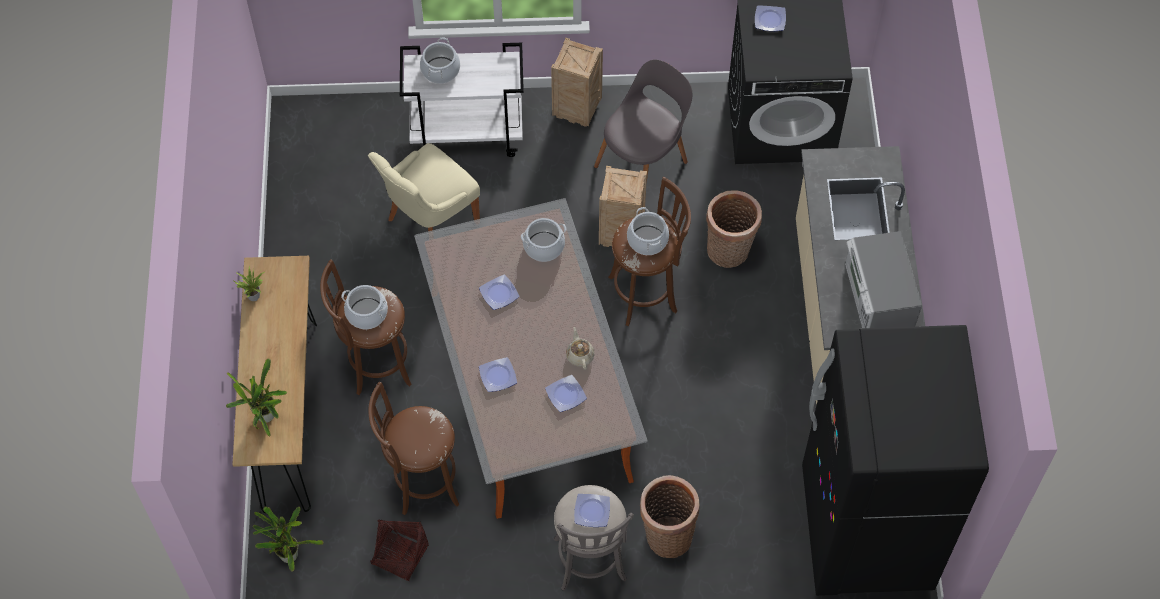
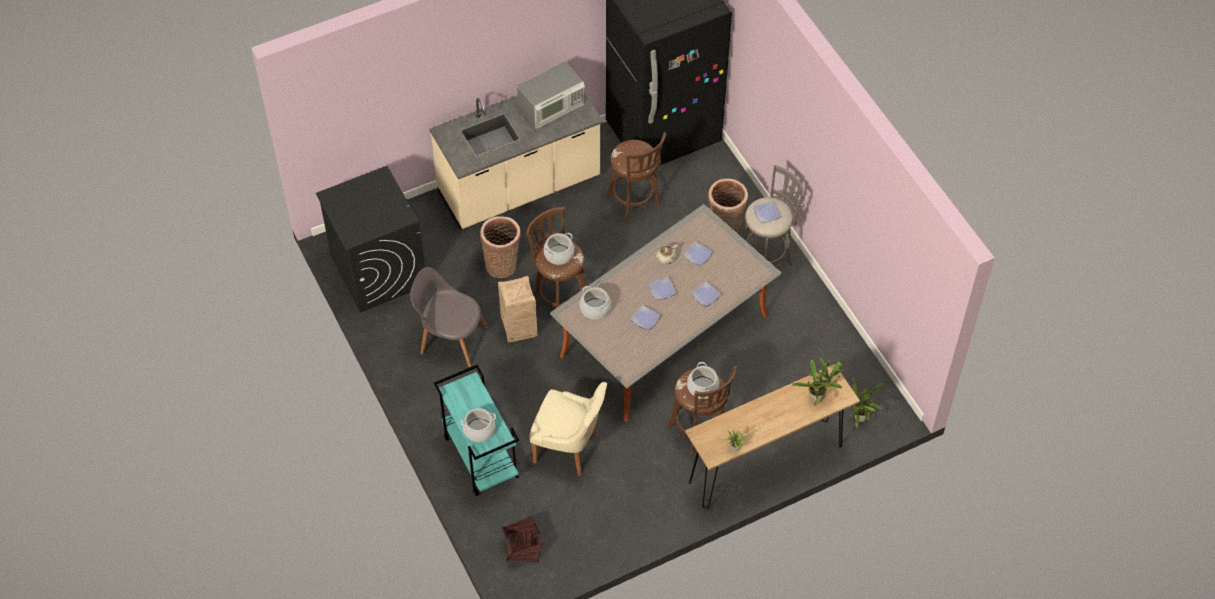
camera: 115 degrees left, 5 degrees down
(400, 554) = (822, 357): basket -> basket (522, 548)
(422, 482) = (767, 366): brown stool -> brown stool (634, 203)
(468, 134) = (480, 457): white cart -> turquoise cart
(578, 109) = (424, 396): crate -> none
(769, 19) = (357, 225): plate -> plate (661, 290)

